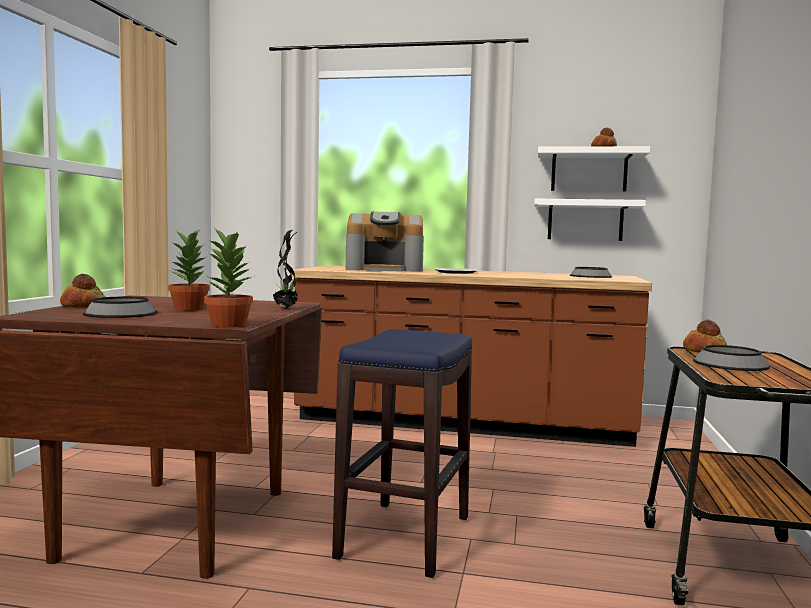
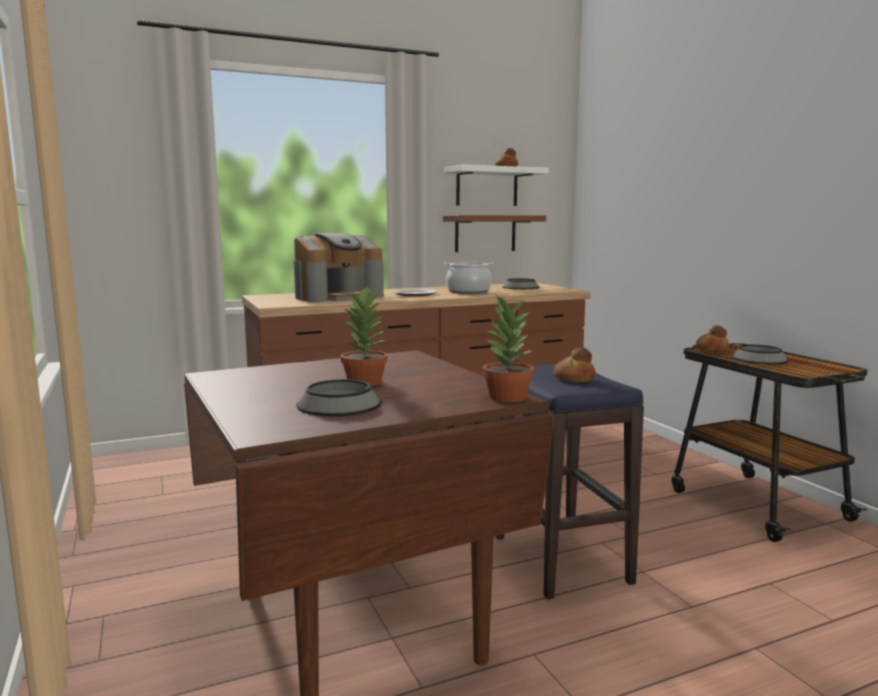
camera: 35 degrees left, 5 degrees up
(82, 306) = (236, 401): bread -> bread (574, 378)
(286, 308) = (438, 364): potted plant -> none
(515, 274) = (468, 292): none -> cooking pot
(585, 220) = (485, 233): white shelf -> brown shelf

